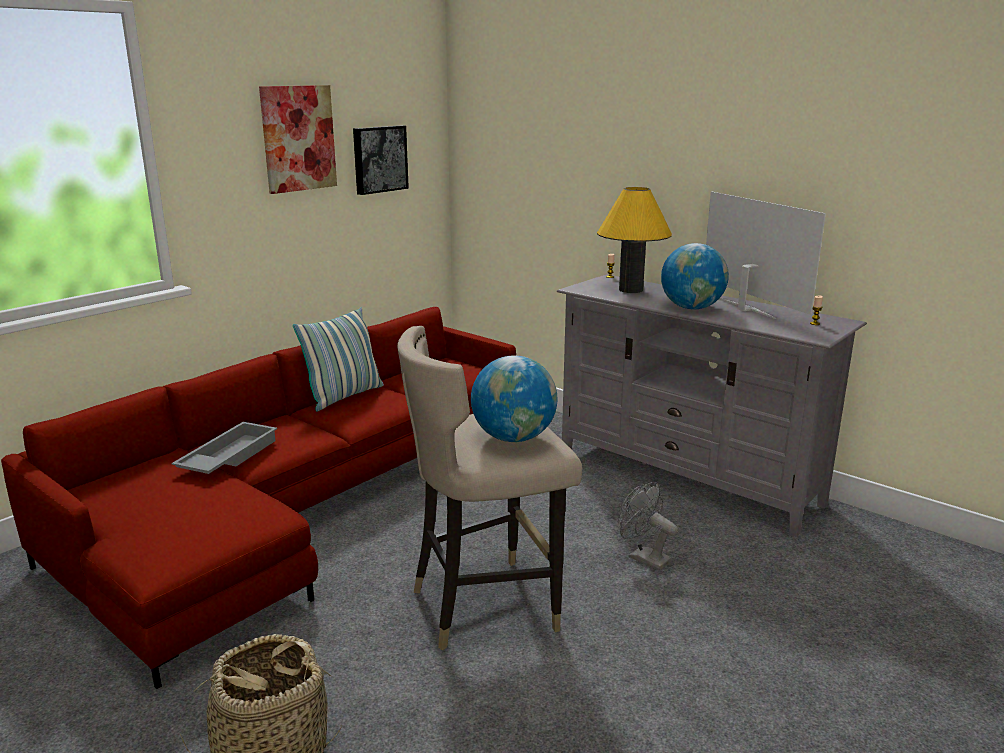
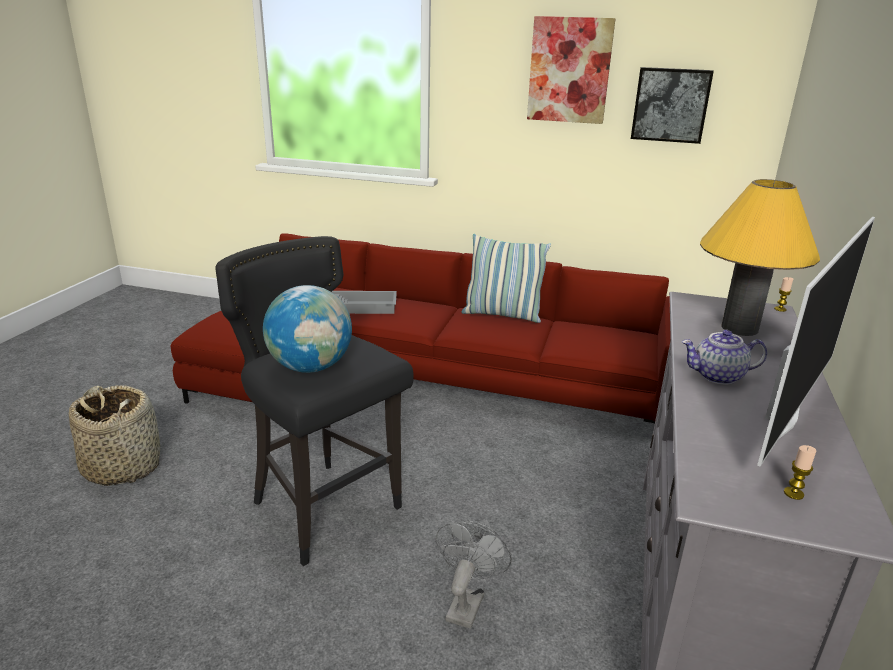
camera: 65 degrees right, 5 degrees up
(486, 605) = (326, 509): beige stool -> black stool
(692, 308) = (717, 376): globe -> teapot

